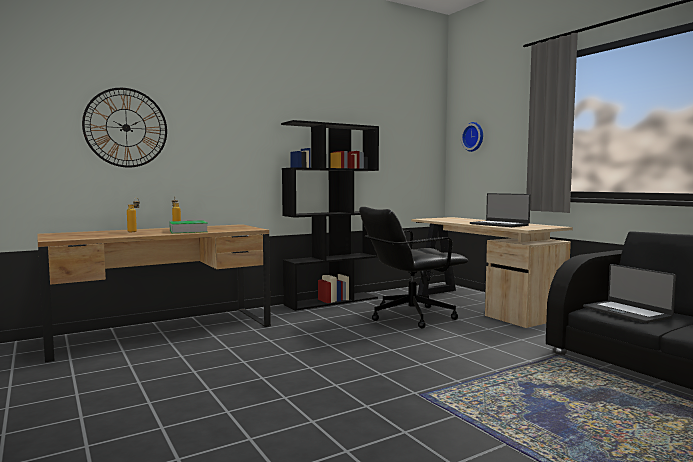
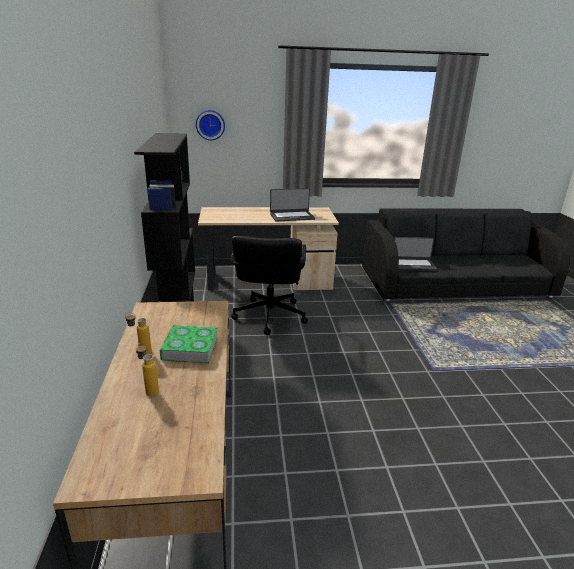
camera: 65 degrees left, 20 degrees up
(126, 128) = (66, 236): wall clock -> none

